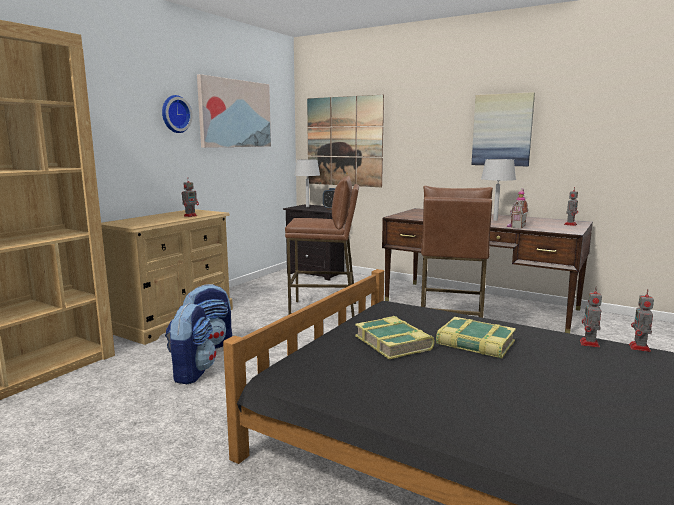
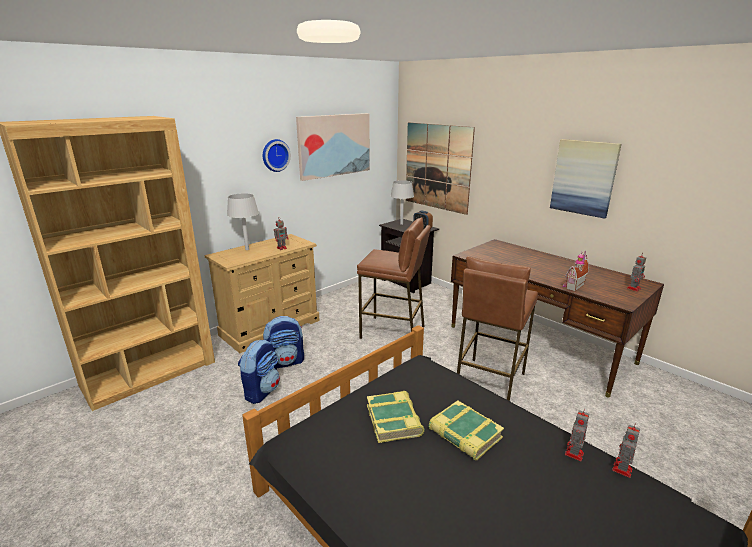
camera: 15 degrees right, 10 degrees up
(495, 220) = (559, 271): grey table lamp -> grey table lamp (247, 249)

